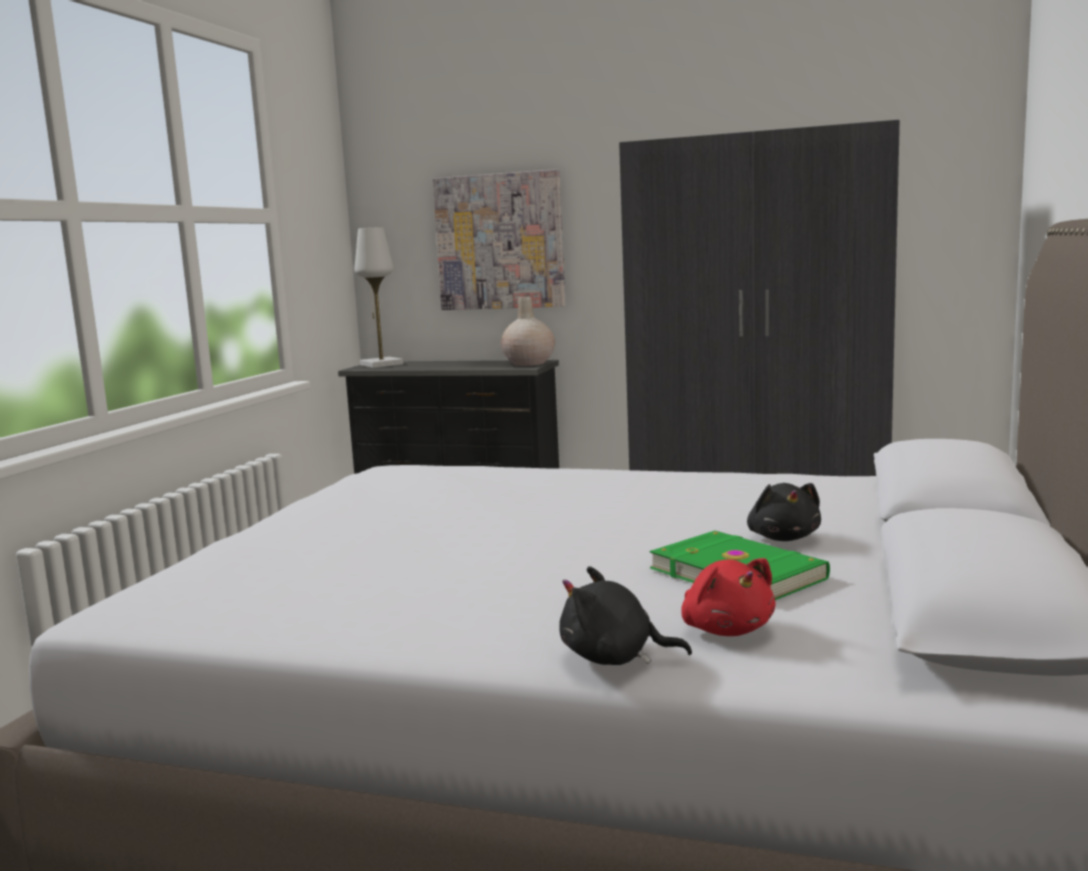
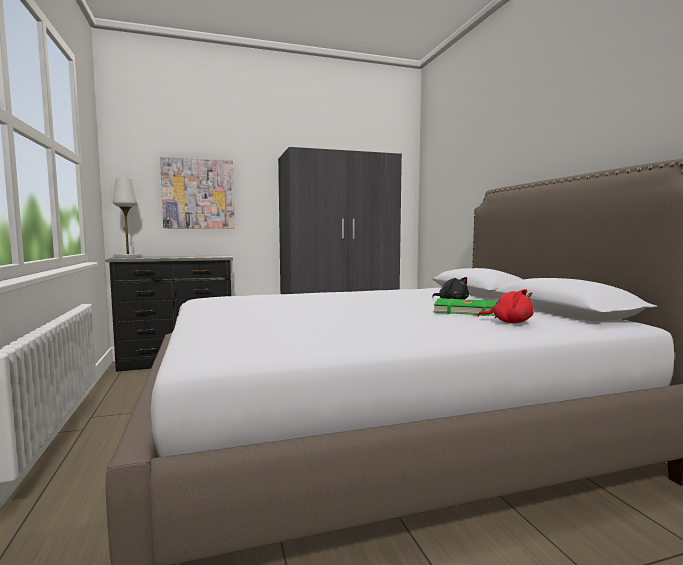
camera: 35 degrees left, 5 degrees down
(528, 363) = (220, 256): beige vase -> none
(614, 658) = (498, 333): black plush toy -> none

